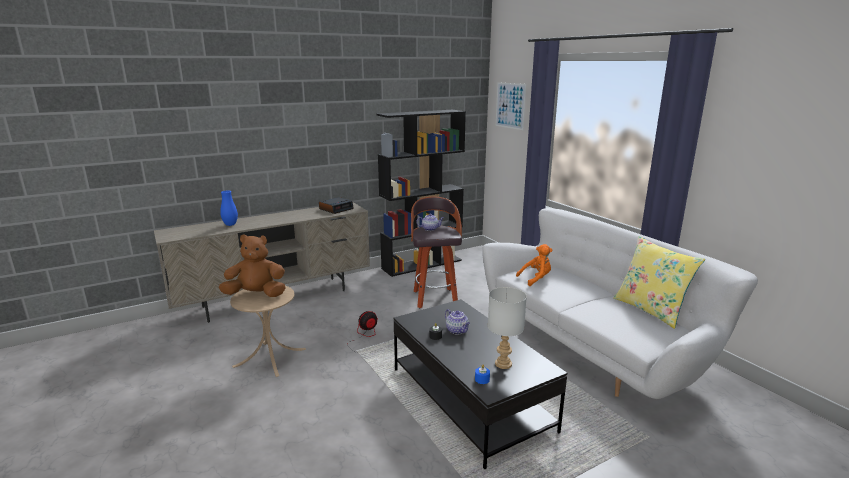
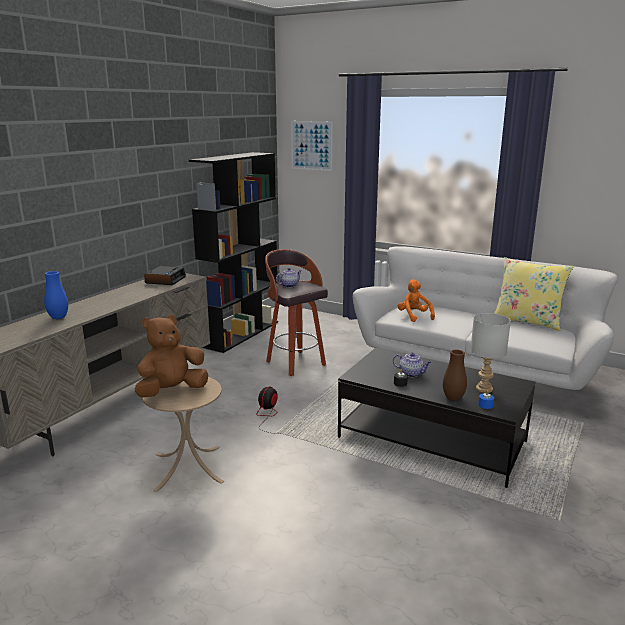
camera: 30 degrees left, 0 degrees up
(461, 364) = (453, 398): none -> brown vase
(536, 279) = (414, 316): orange plush toy -> orange plush toy turned 60 degrees counterclockwise

